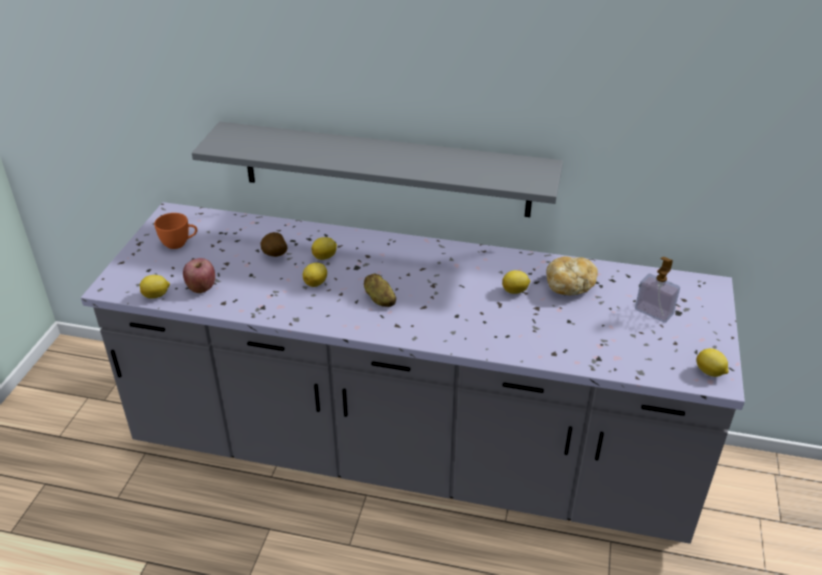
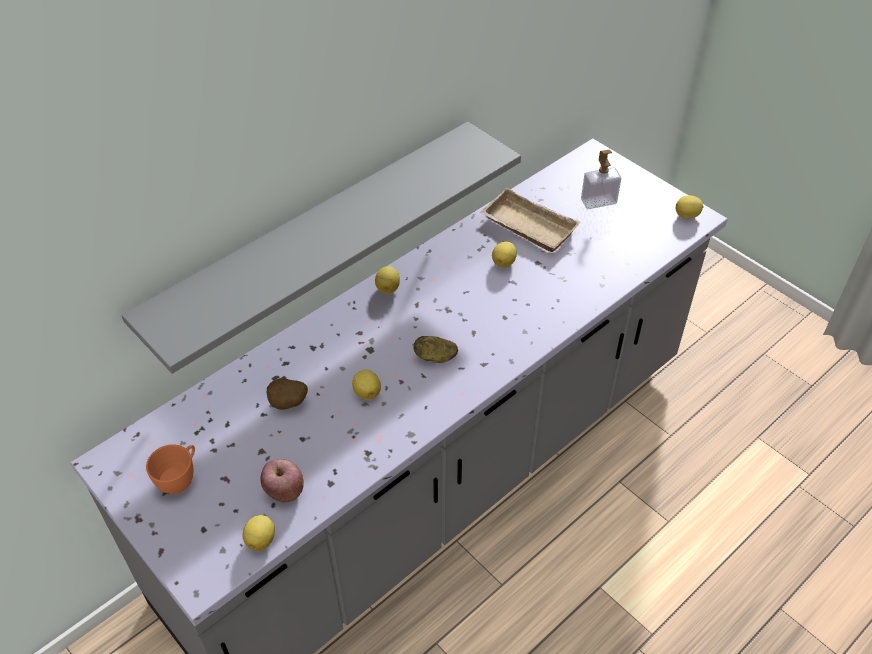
camera: 55 degrees left, 10 degrees up
(325, 257) = (330, 365): lemon -> lemon (388, 288)
(570, 285) = (526, 227): bread -> beige tray

